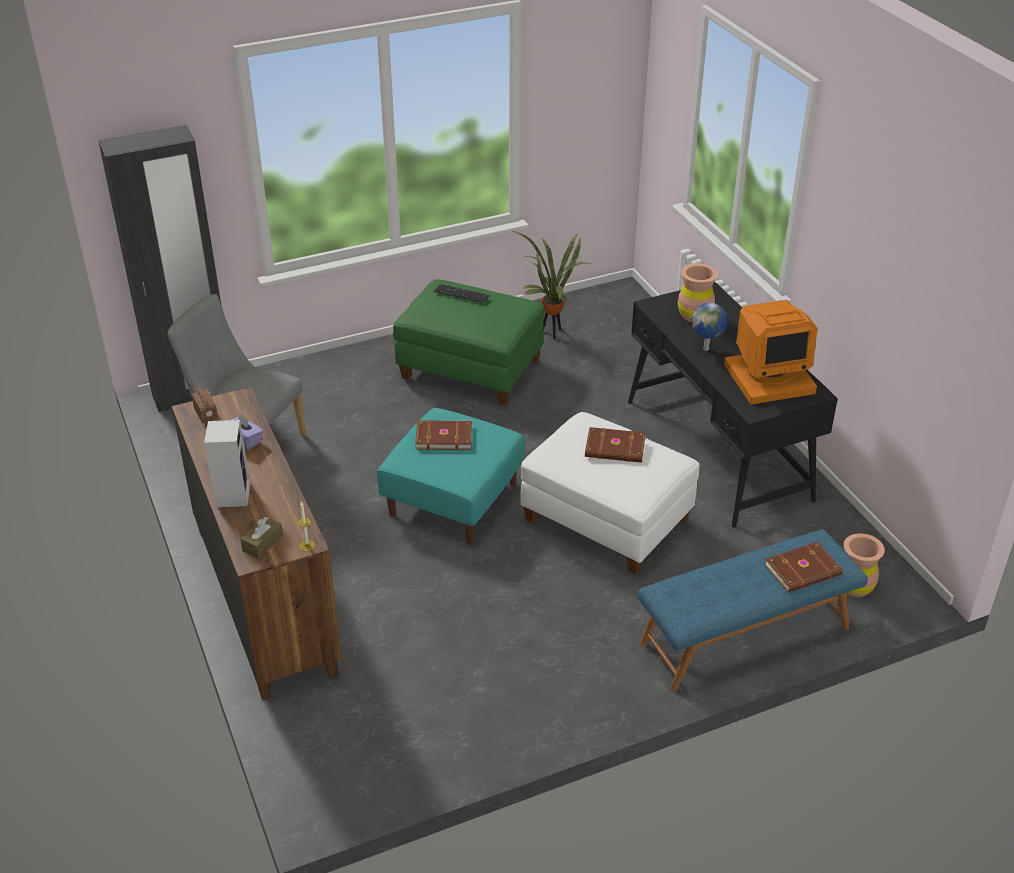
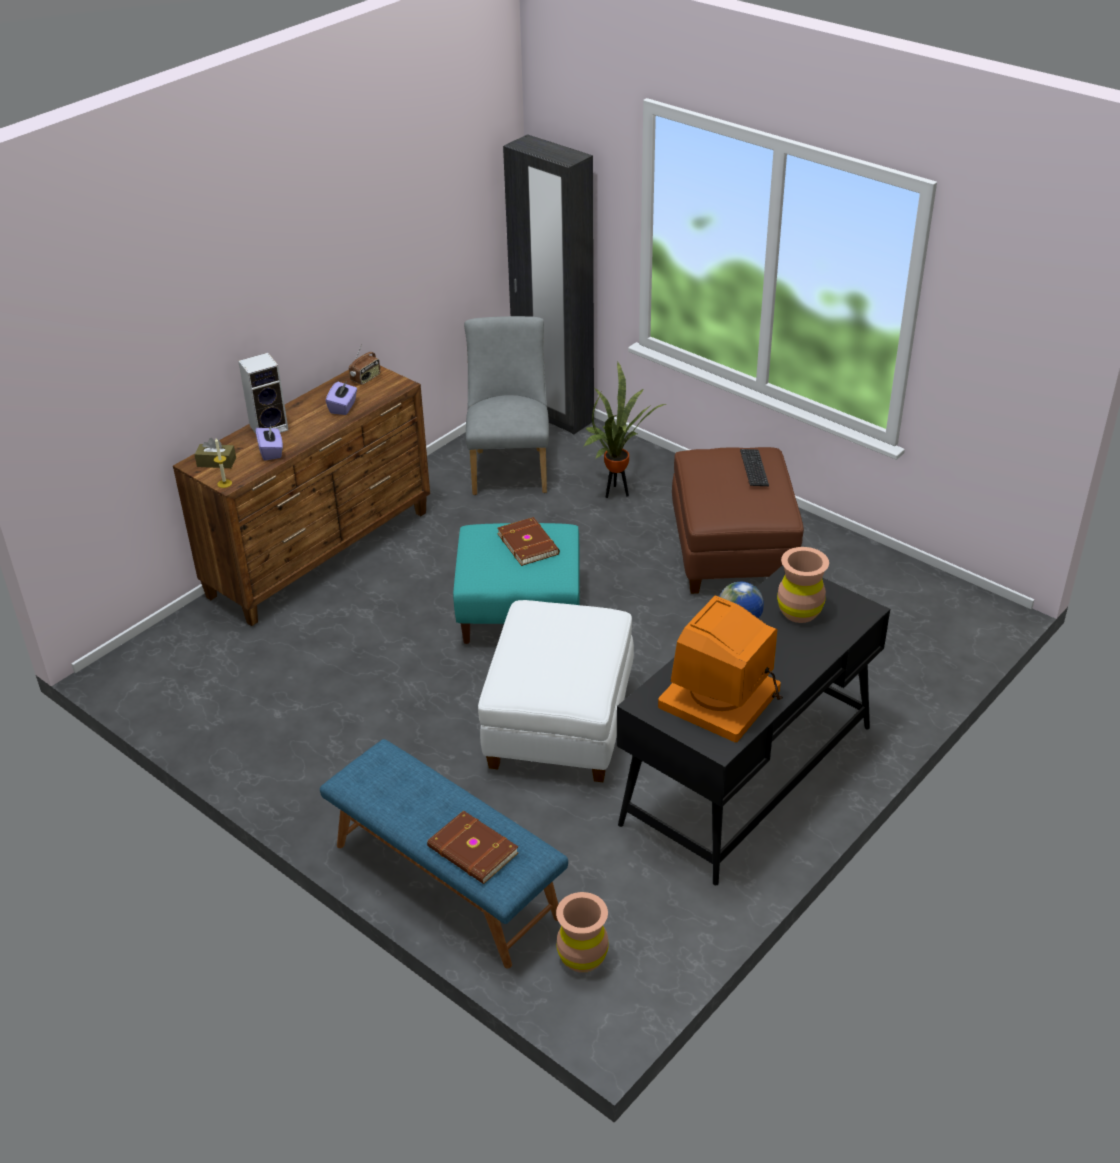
camera: 65 degrees right, 0 degrees up
(278, 503) = (271, 452): none -> purple tissue box
(470, 370) = (731, 552): green ottoman -> brown ottoman
(551, 332) = (850, 583): potted plant -> potted plant (617, 492)
(615, 448) = (570, 649): brown book -> none
(768, 377) = (721, 699): monitor -> monitor turned 75 degrees clockwise

